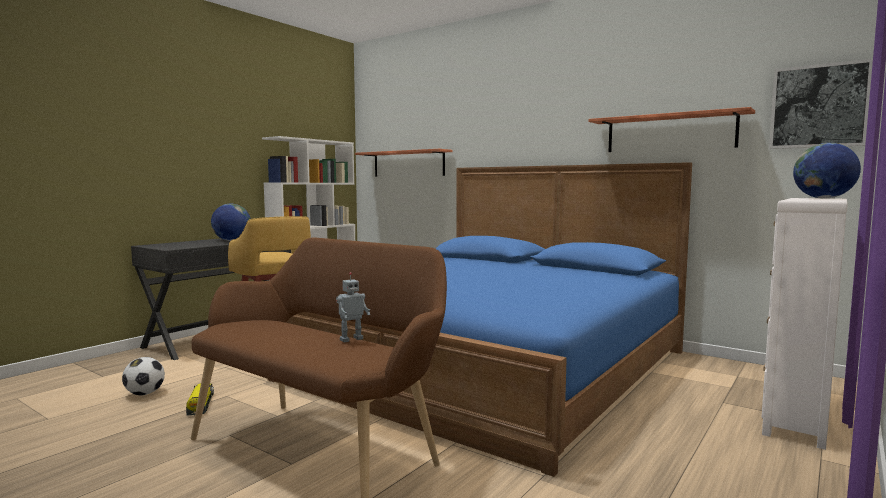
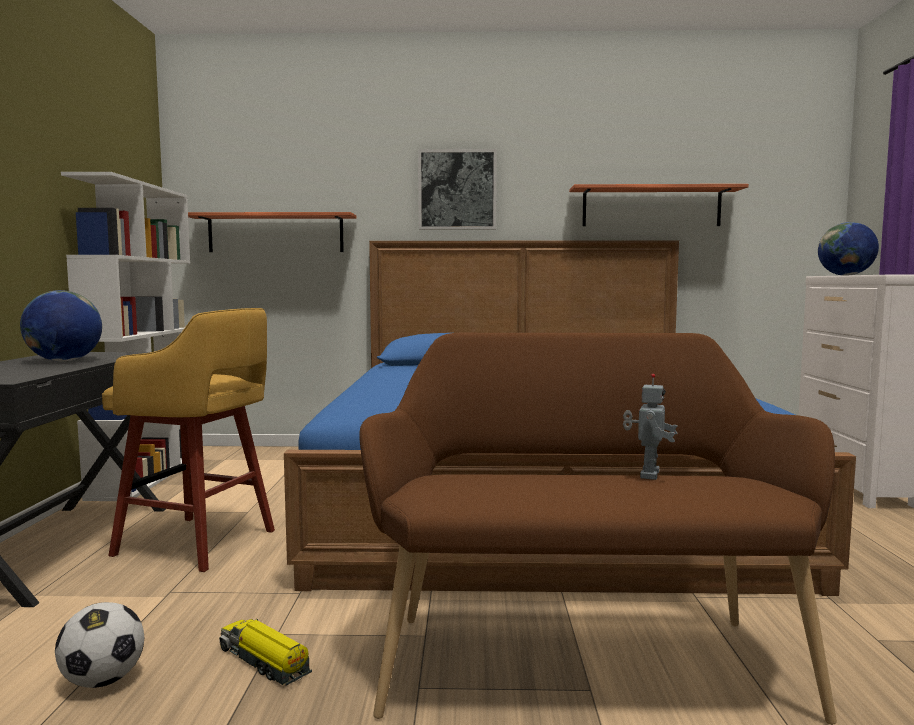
camera: 35 degrees left, 0 degrees up
(818, 106) = (789, 188): picture -> picture (457, 190)

